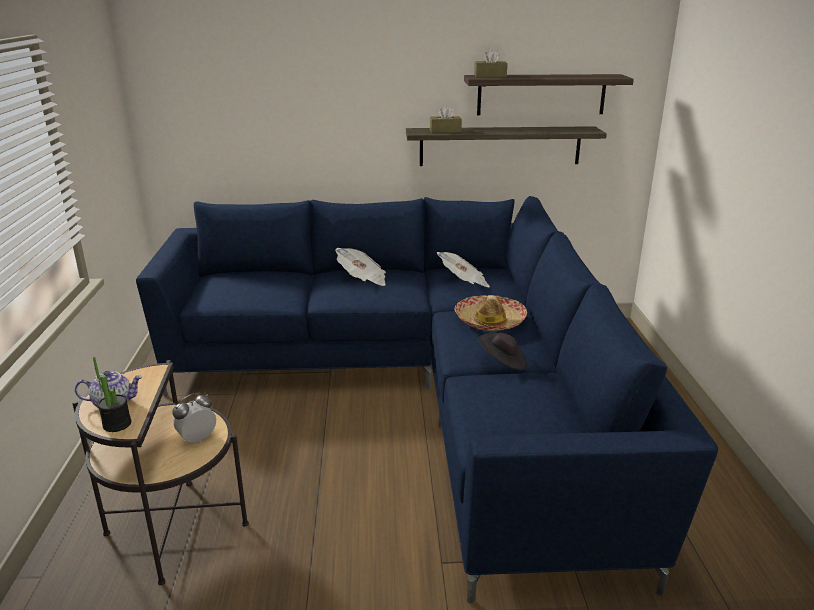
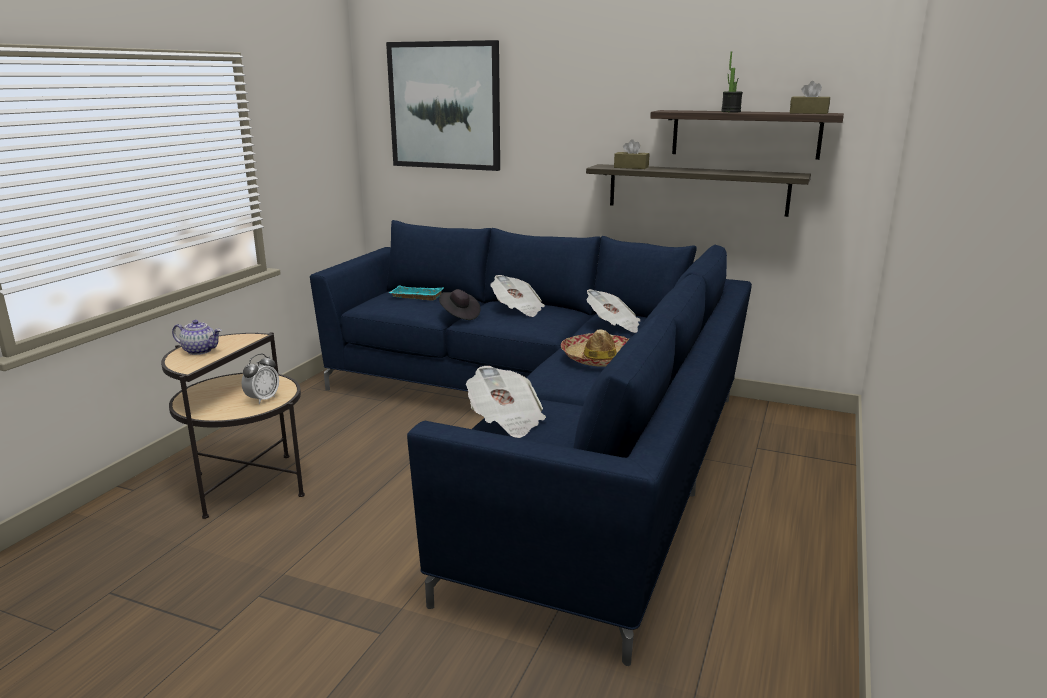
camera: 25 degrees right, 5 degrees down
(117, 424) = (186, 363): potted plant -> potted plant (731, 112)
(197, 439) = (262, 399): alarm clock -> alarm clock turned 135 degrees clockwise
(236, 76) = (444, 106): none -> picture
(246, 281) = (415, 297): none -> turquoise tray
(486, 407) = (506, 420): none -> newspaper
(490, 76) = (682, 110): brown tissue box -> brown tissue box (808, 113)
(502, 363) = (570, 392): black hat -> black hat (459, 315)

